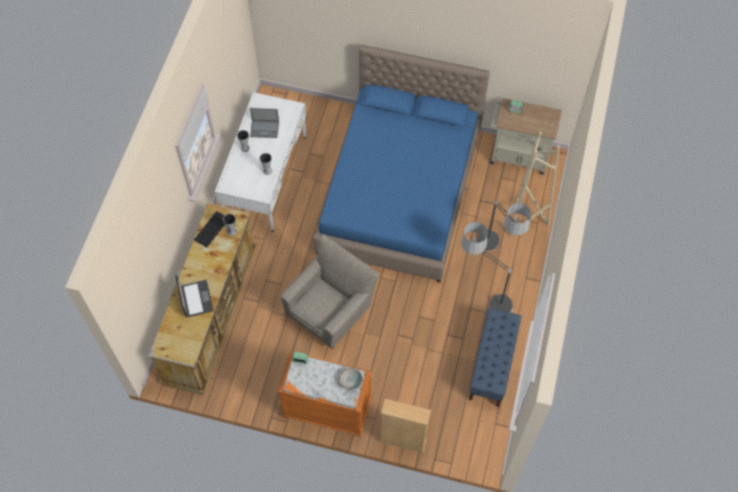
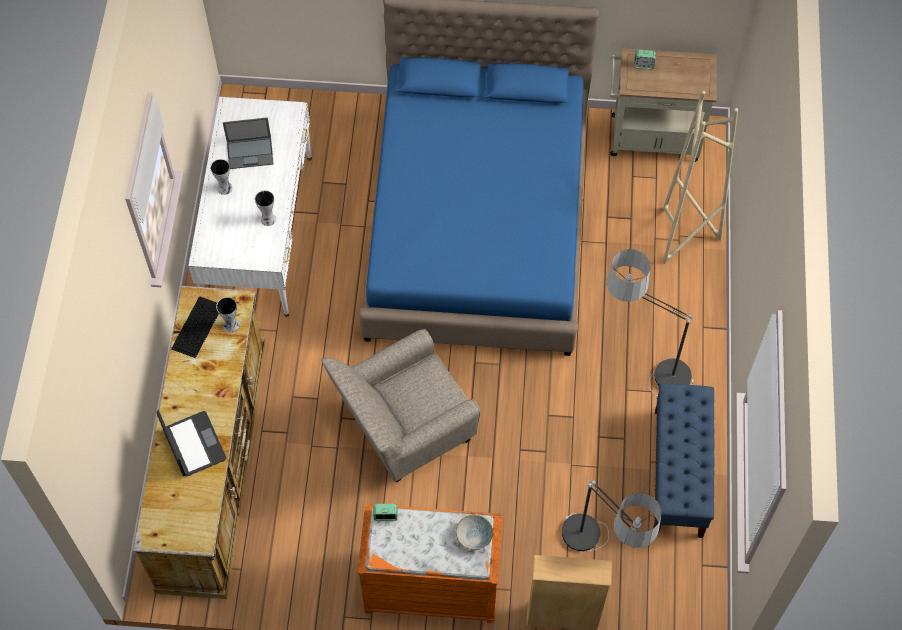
camera: 10 degrees left, 0 degrees up
(330, 311) = (405, 429): beige armchair -> beige armchair turned 150 degrees counterclockwise
(496, 255) = (650, 299): floor lamp -> floor lamp (600, 558)

